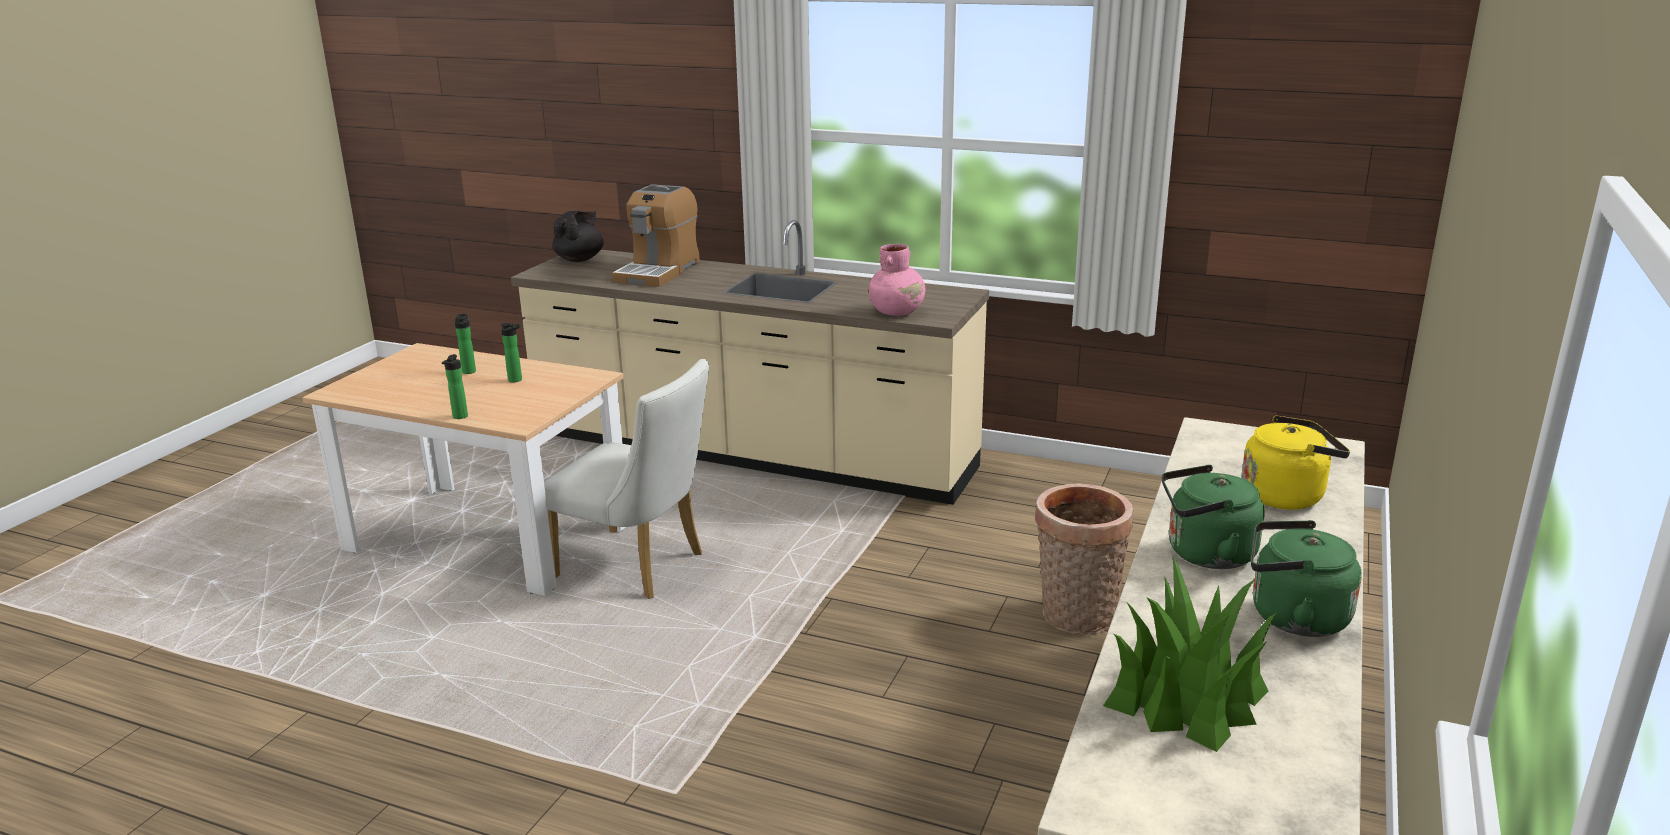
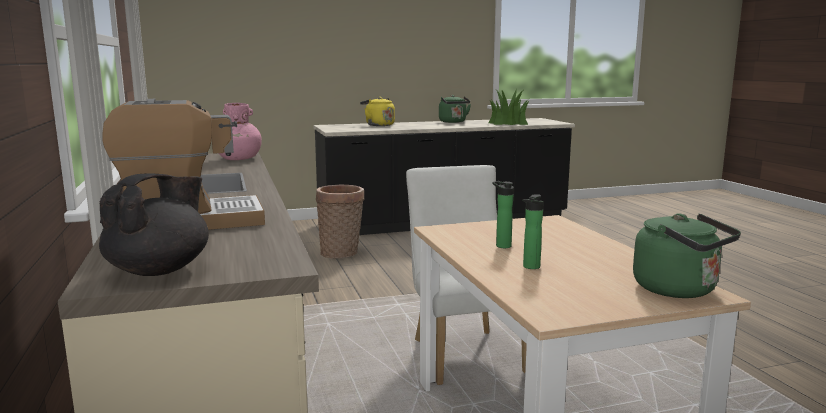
camera: 130 degrees left, 10 degrees down
(459, 417) = (592, 235): bottle -> none
(580, 259) = (160, 270): black teapot -> black teapot turned 135 degrees clockwise
(1205, 554) = (436, 125): green kettle -> green kettle (679, 290)

